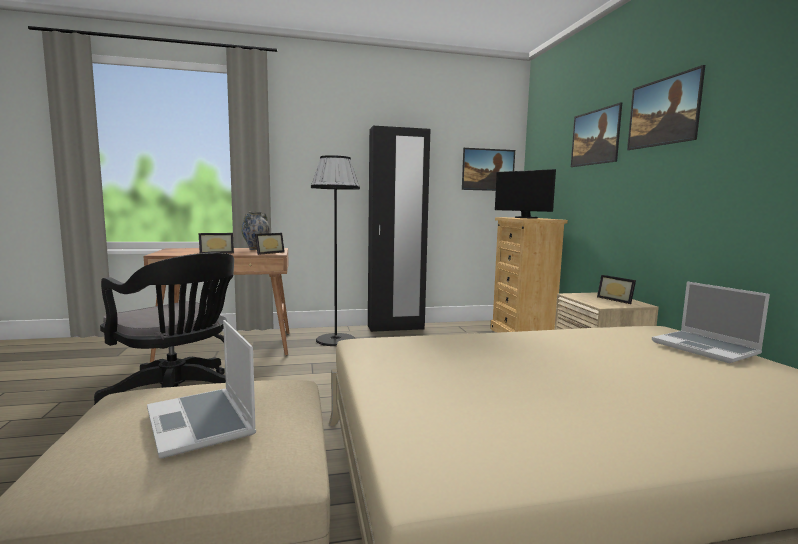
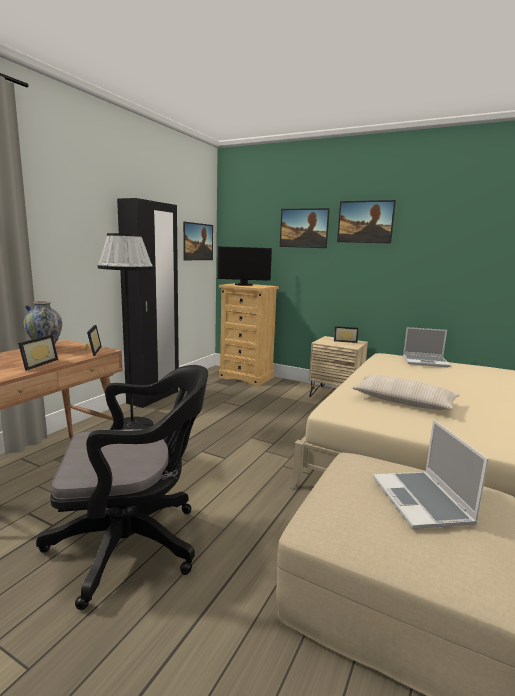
camera: 50 degrees left, 5 degrees up
(202, 423) = (422, 501): laptop -> laptop turned 75 degrees clockwise
(474, 362) = (403, 401): none -> beige pillow

